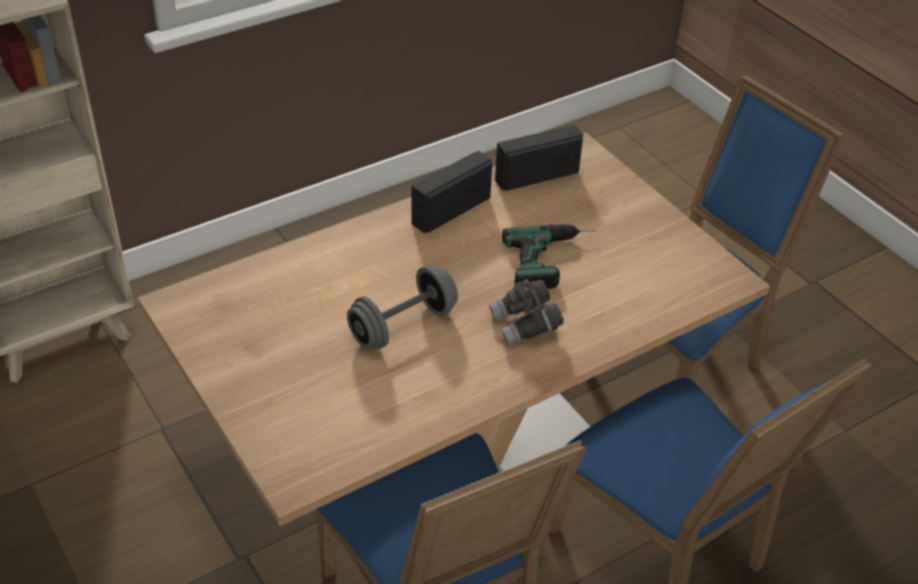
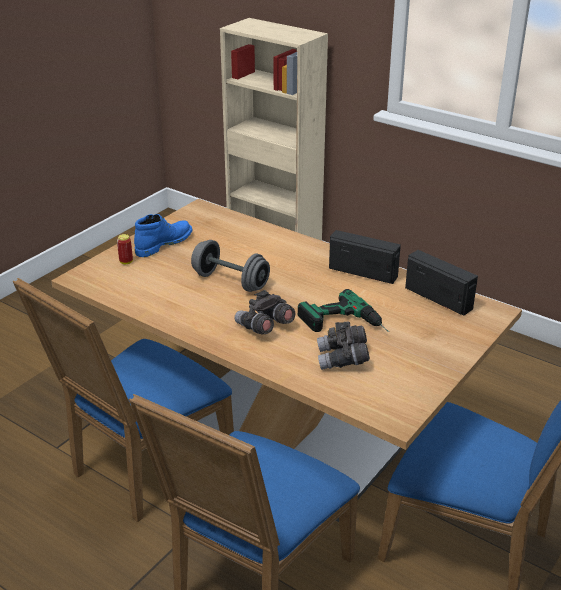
camera: 70 degrees right, 10 degrees down
(254, 367) = (163, 244): none -> blue boot
(281, 419) = (126, 262): none -> can
(619, 283) = (342, 359): none -> grey binoculars

